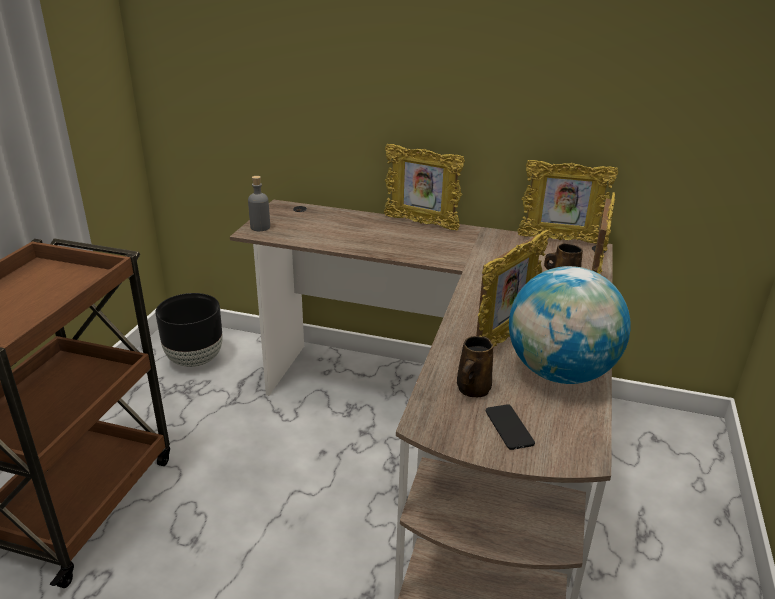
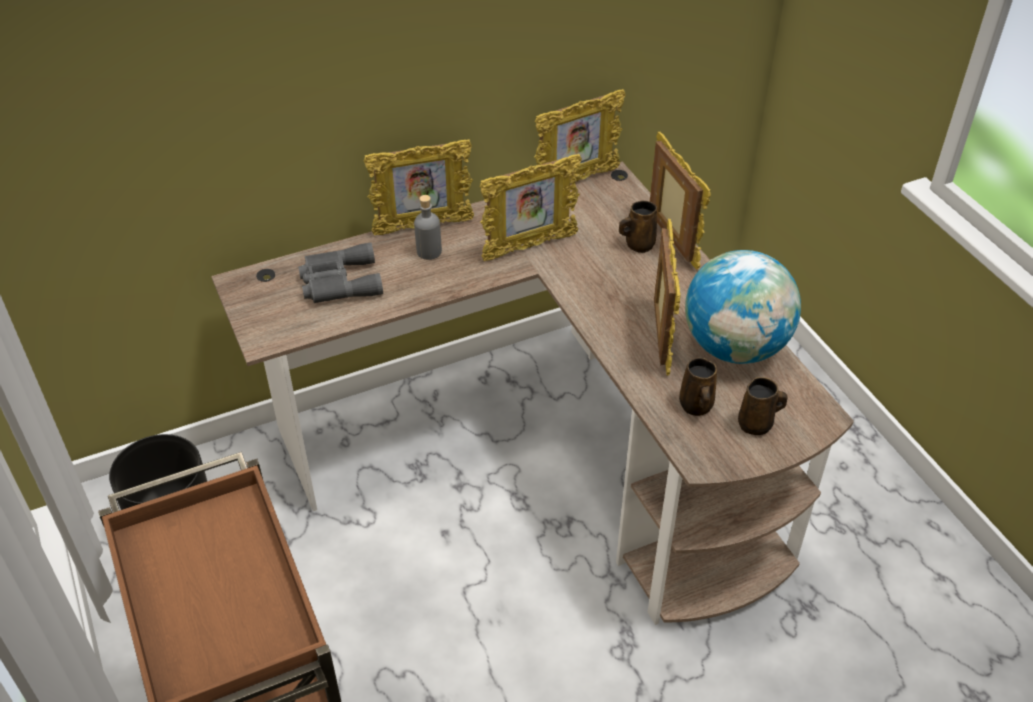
camera: 40 degrees left, 15 degrees up
(260, 227) = (262, 329): grey bottle -> grey bottle (429, 251)
(332, 226) = (338, 282): none -> grey binoculars
(476, 256) = (529, 247): none -> picture frame
(509, 427) = (757, 424): phone -> brown mug

